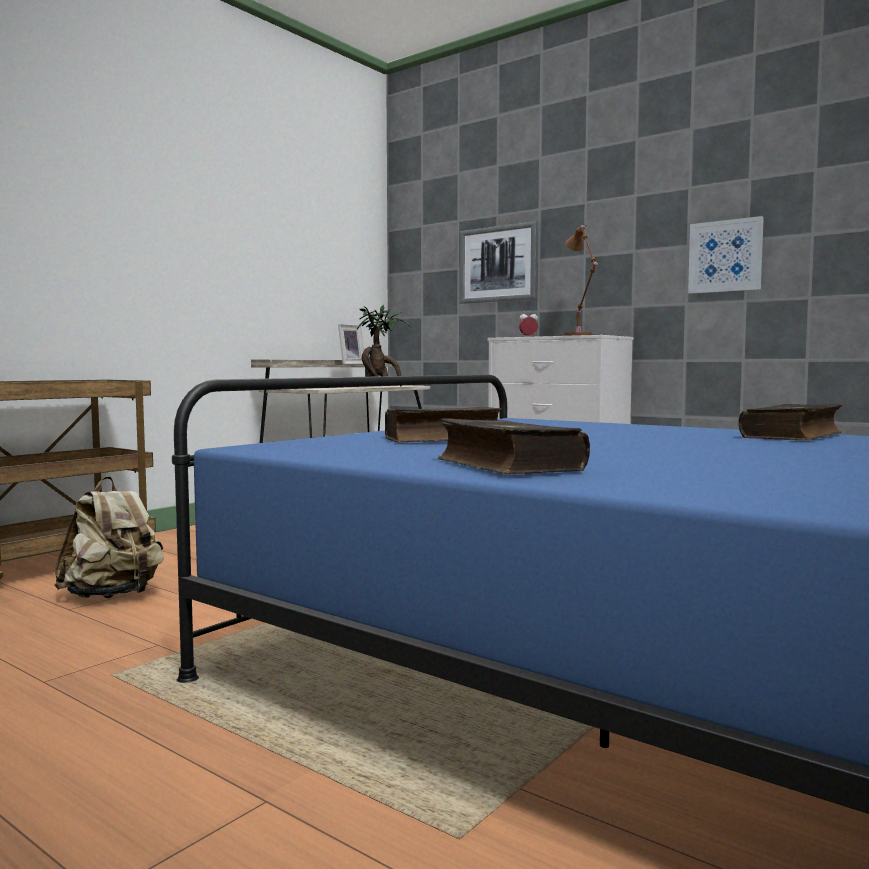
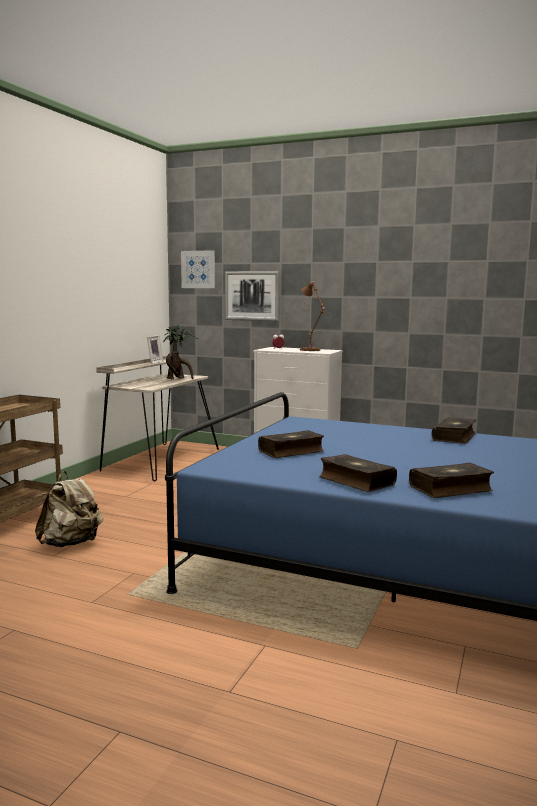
camera: 15 degrees left, 5 degrees up
(714, 480) = (451, 489): none -> book
(725, 256) = (398, 306): picture -> picture (198, 269)

